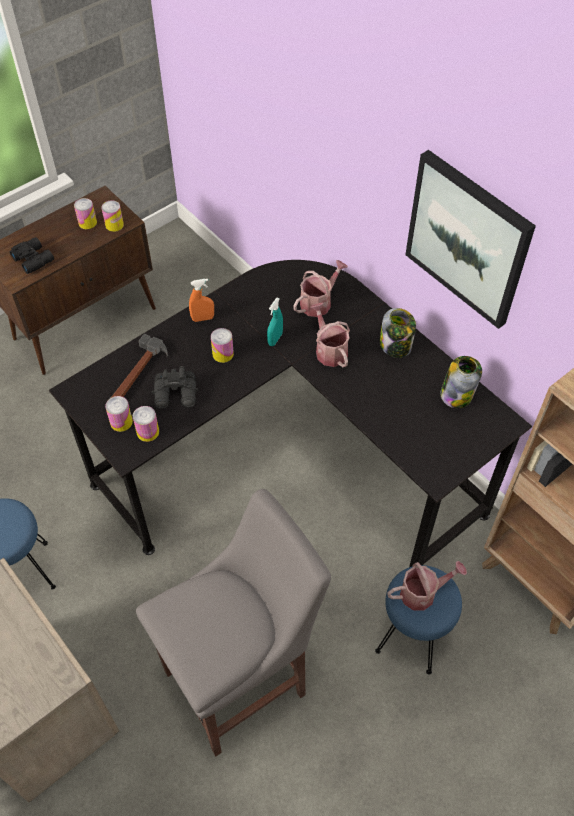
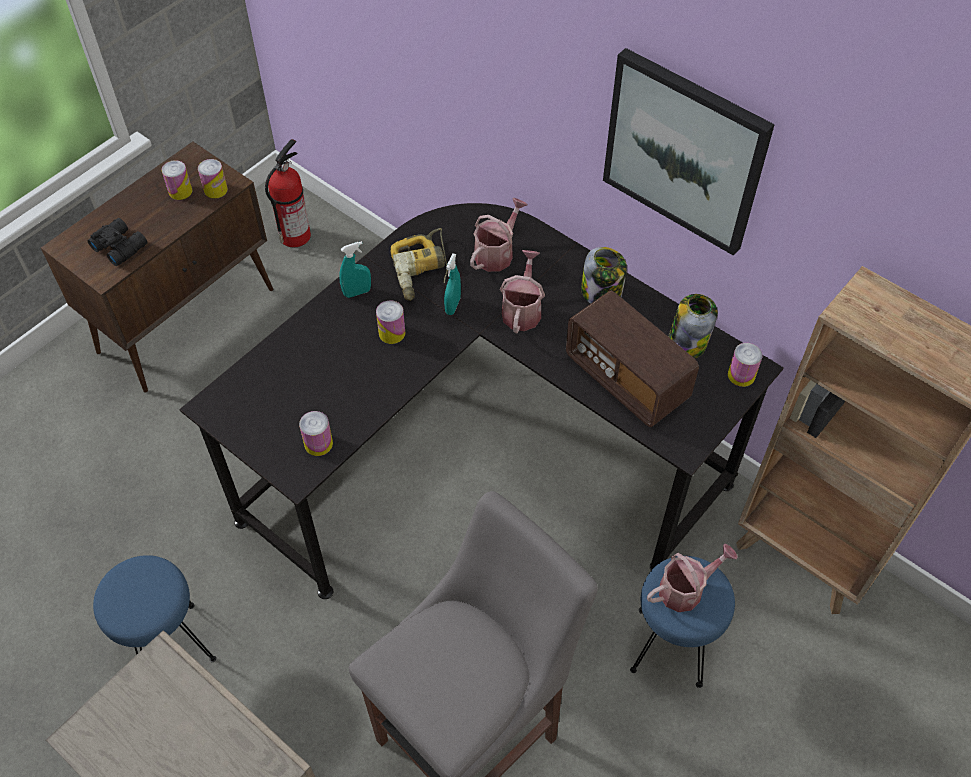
camera: 10 degrees left, 0 degrees up
(121, 422) = (282, 436): can -> can (741, 375)
(137, 373) = (289, 372): hammer -> none
(176, 395) = (345, 392): black binoculars -> none
(181, 268) = (295, 235): none -> fire extinguisher
(203, 318) = (357, 292): orange spray bottle -> turquoise spray bottle
(257, 308) = (422, 270): none -> power drill
(329, 350) = (522, 310): watering can -> watering can turned 45 degrees clockwise
(401, 416) = (626, 378): none -> radio

